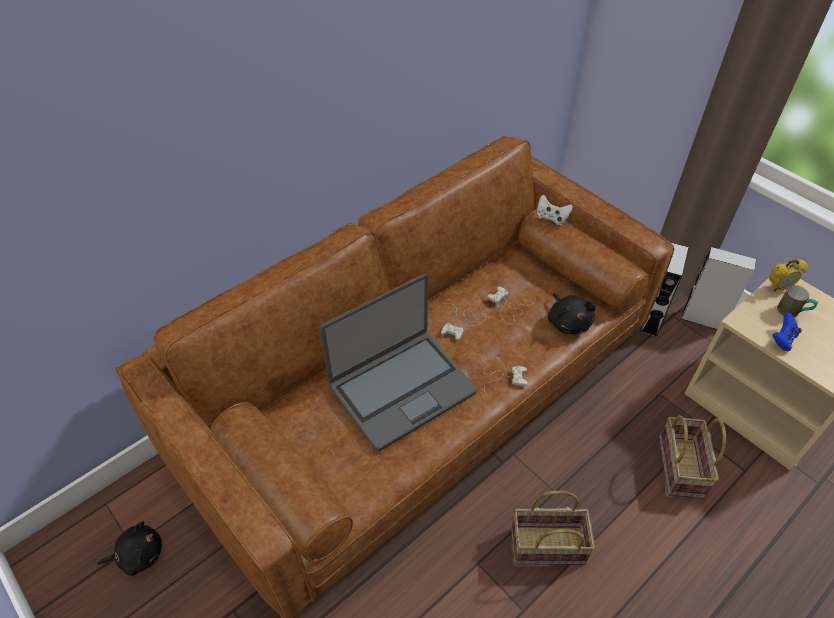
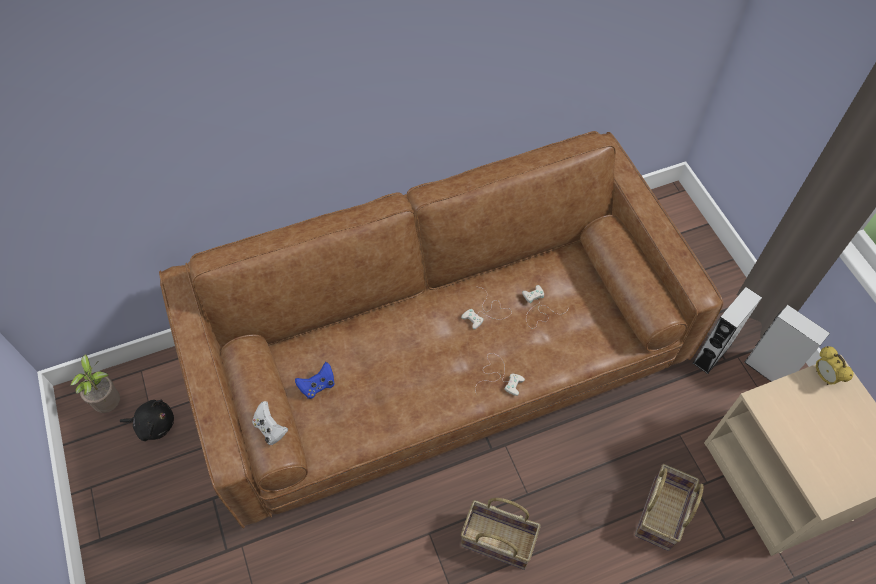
camera: 20 degrees right, 10 degrees up
(79, 549) = (110, 403): none -> potted plant
(401, 388) = (402, 361): laptop -> none
(551, 218) = (614, 231): white game controller -> white game controller (270, 429)
(568, 322) = (589, 343): black plush toy -> none
(778, 287) = (824, 376): alarm clock -> alarm clock turned 60 degrees clockwise
(782, 340) = (793, 434): blue game controller -> blue game controller (317, 386)
(792, 312) = (822, 408): mug -> none

